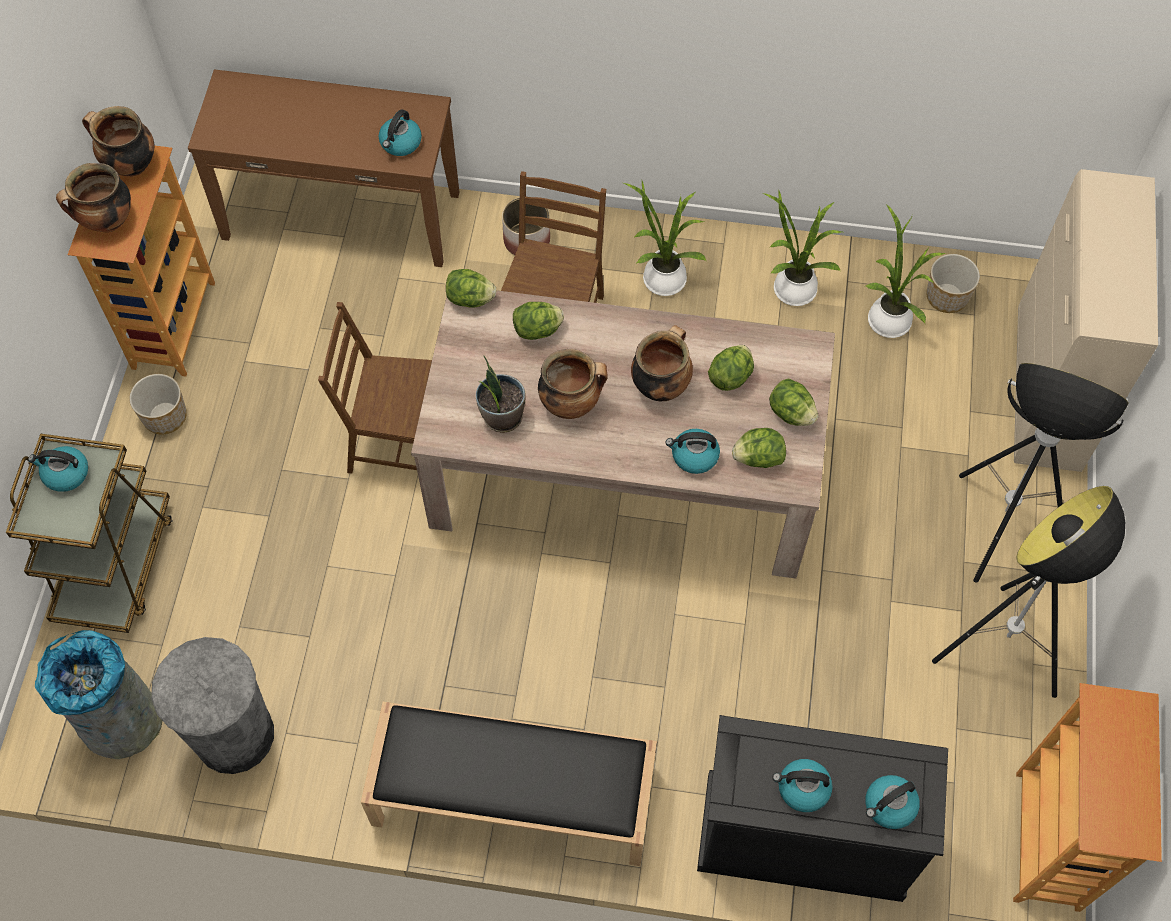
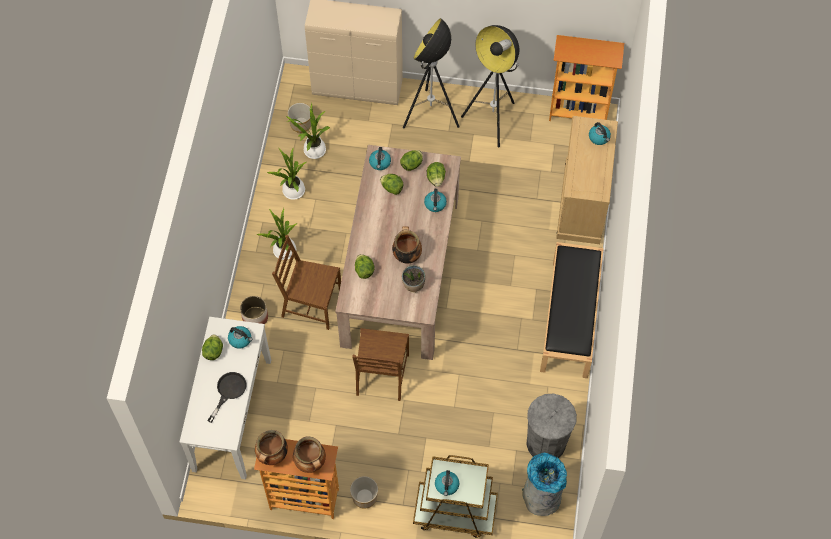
camera: 90 degrees left, 0 degrees up
(299, 131) = (228, 391): none -> black frying pan
(341, 215) = (231, 414): brown console table -> white console table
(470, 299) = (344, 301): lettuce -> lettuce (213, 351)
(660, 385) = (396, 217): cooking pot -> none
(802, 789) = (594, 167): kettle -> kettle (380, 163)
(803, 836) = (582, 202): black dresser -> beige dresser

